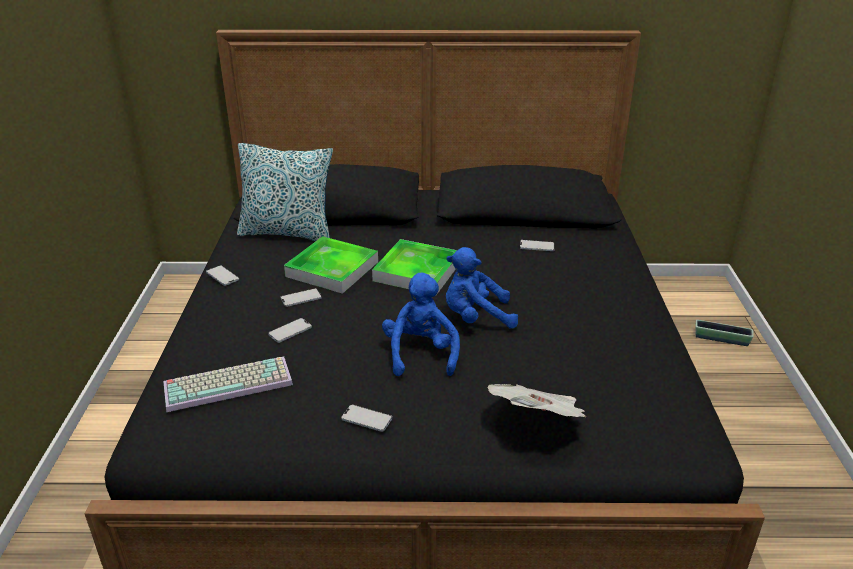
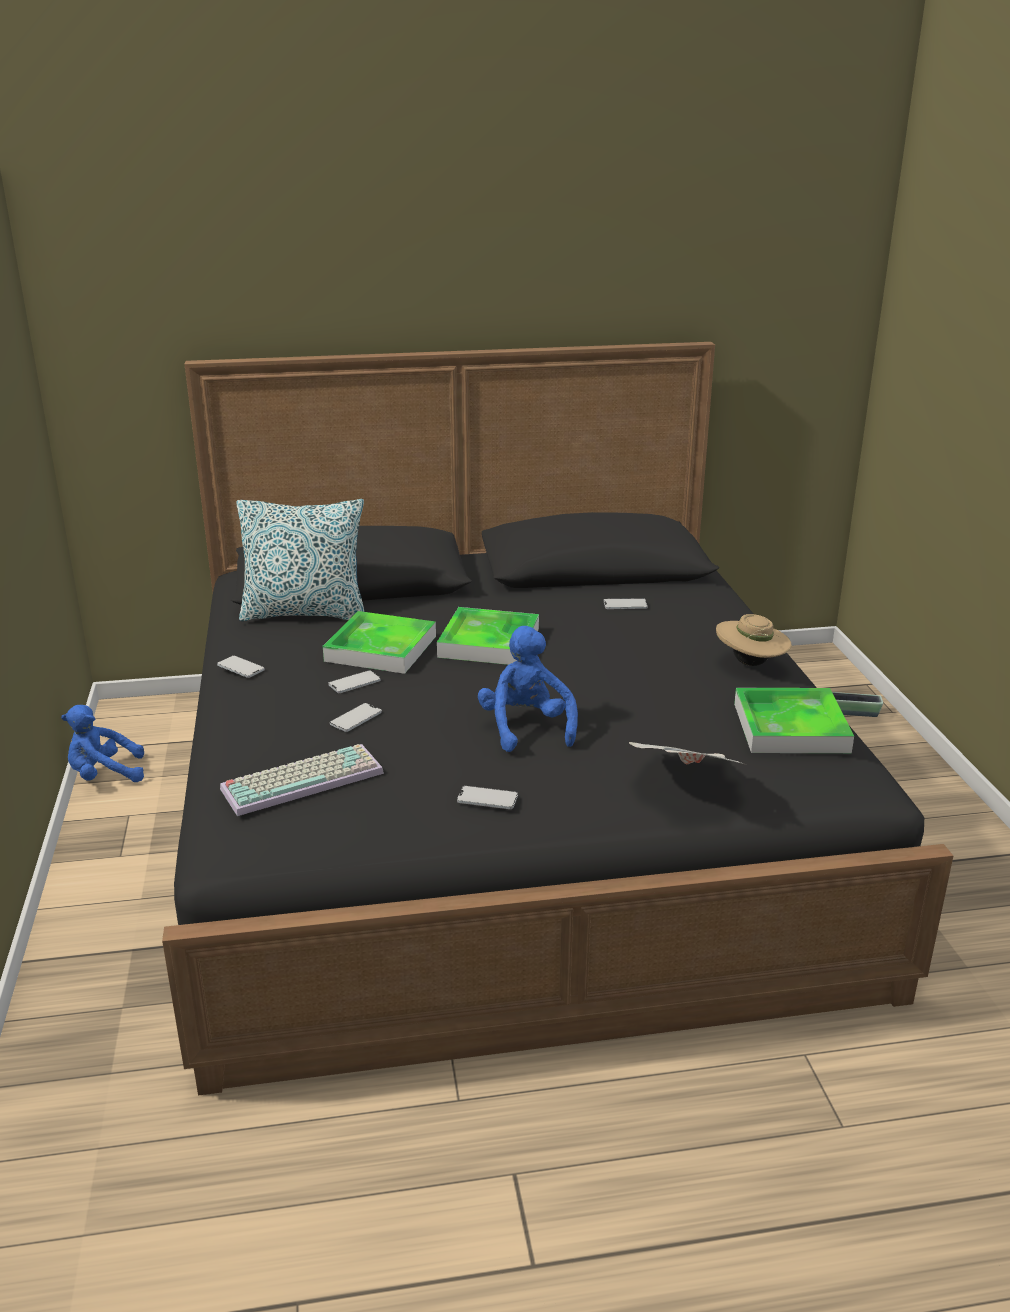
camera: 10 degrees left, 5 degrees down
(476, 318) = (579, 685): blue plush toy -> blue plush toy (104, 775)
(625, 310) = (750, 664): none -> beige hat
(642, 377) = (790, 727): none -> tray

